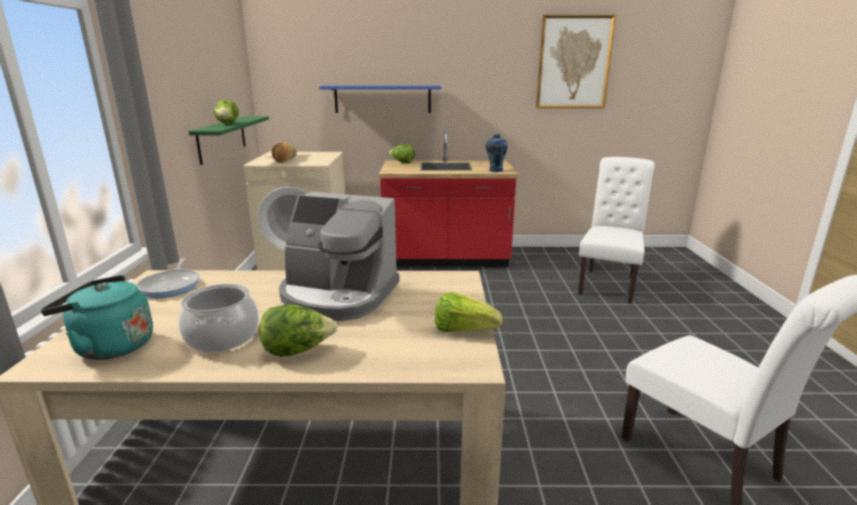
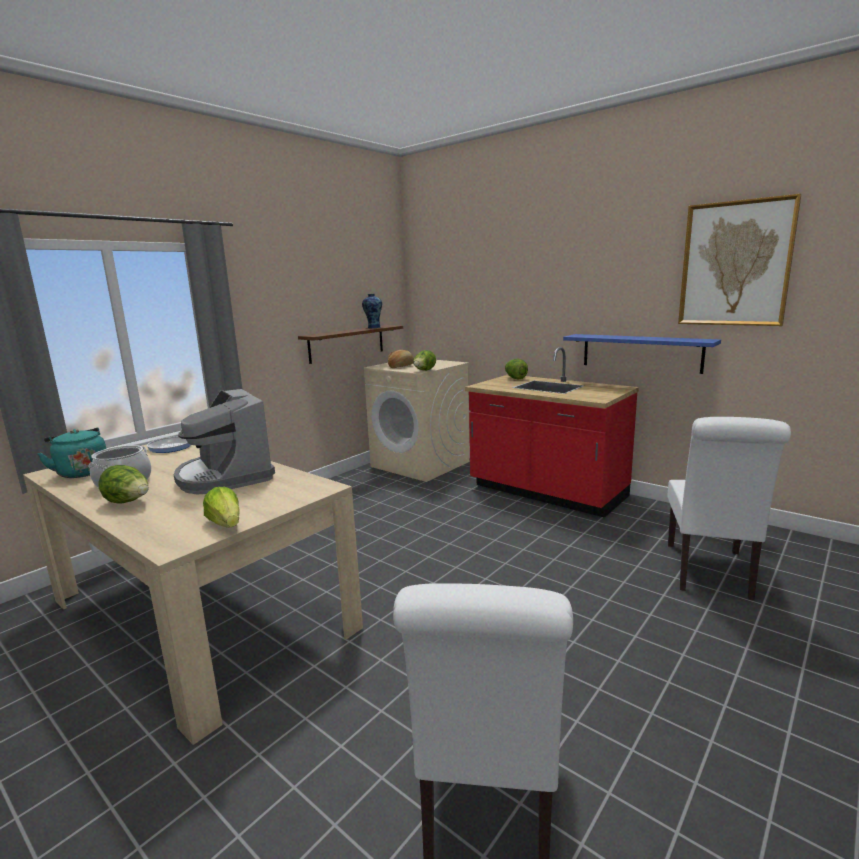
camera: 40 degrees right, 5 degrees down
(222, 138) = (347, 343): green shelf -> brown shelf
(227, 123) = (344, 331): lettuce -> lettuce (424, 371)
(382, 99) = (508, 310): blue shelf -> blue shelf (640, 352)
(495, 170) = (588, 397): vase -> vase (373, 327)
(608, 283) = (709, 573): white chair -> white chair turned 135 degrees clockwise

